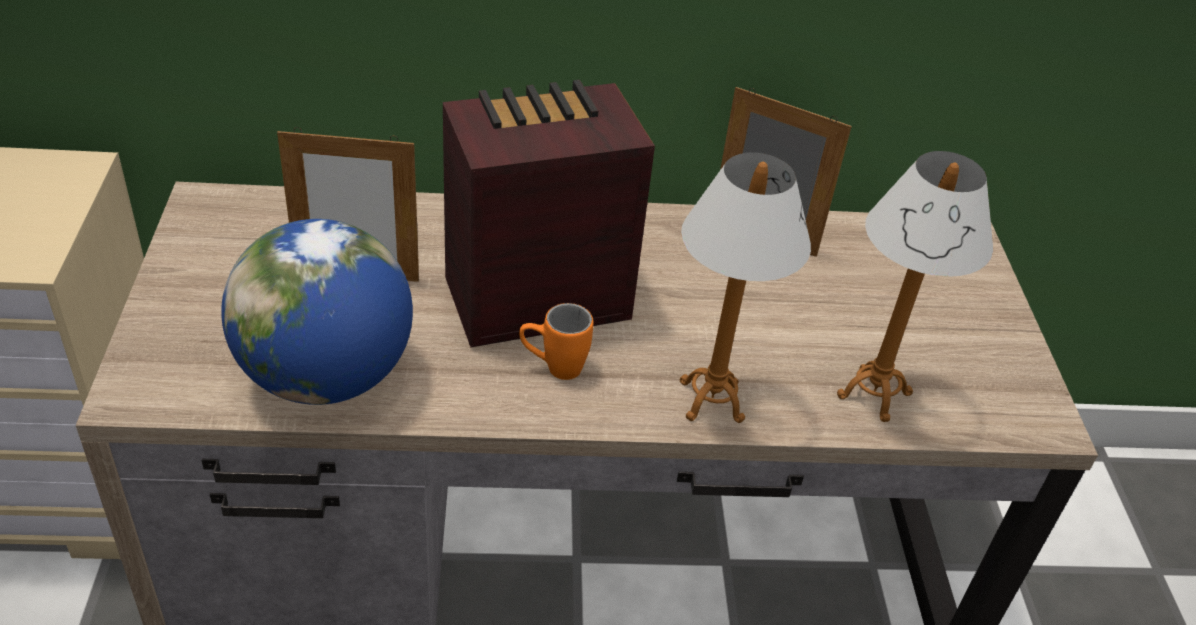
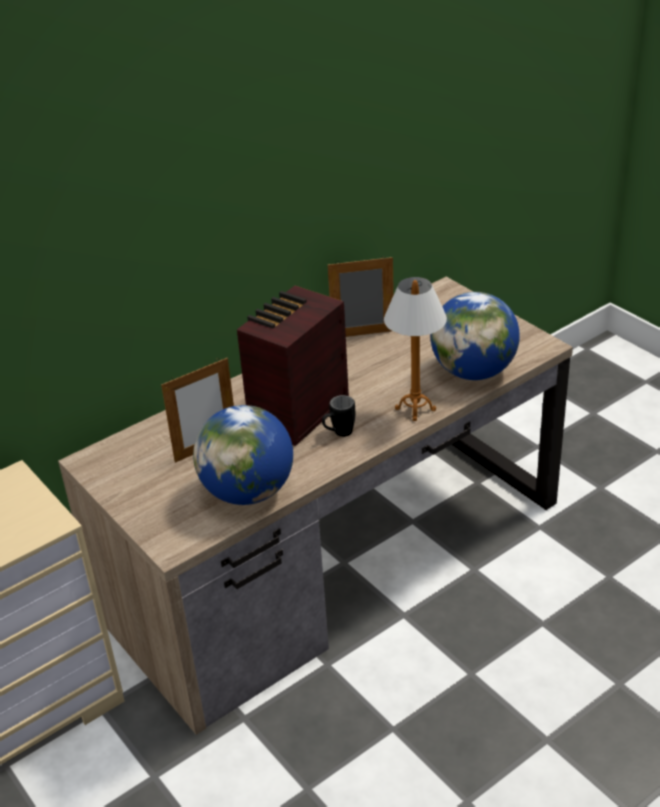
camera: 30 degrees left, 5 degrees down
(553, 368) = (338, 434): orange mug -> black mug
(873, 395) = (473, 371): table lamp -> globe

